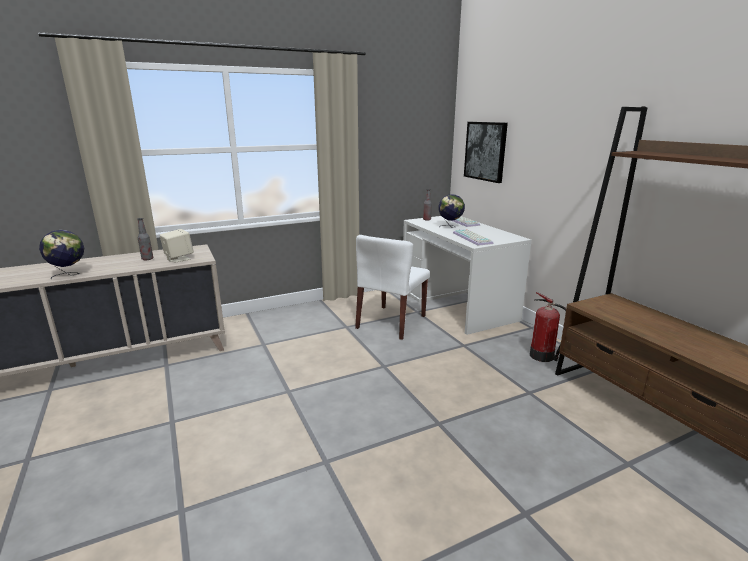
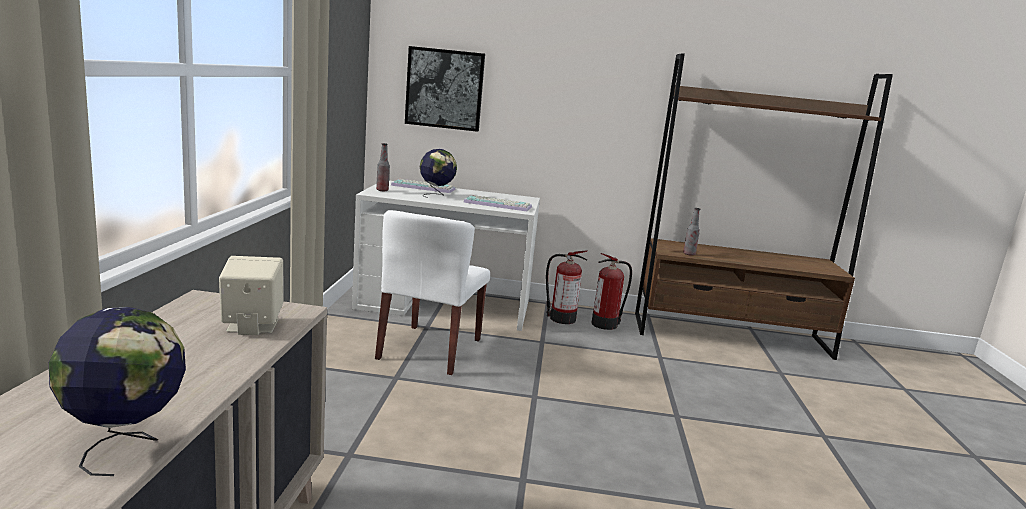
camera: 60 degrees left, 5 degrees down
(147, 259) = (184, 348): bottle -> bottle (689, 254)
(391, 322) = (430, 349): white chair -> white chair turned 45 degrees clockwise
(515, 339) = (561, 318): none -> fire extinguisher

